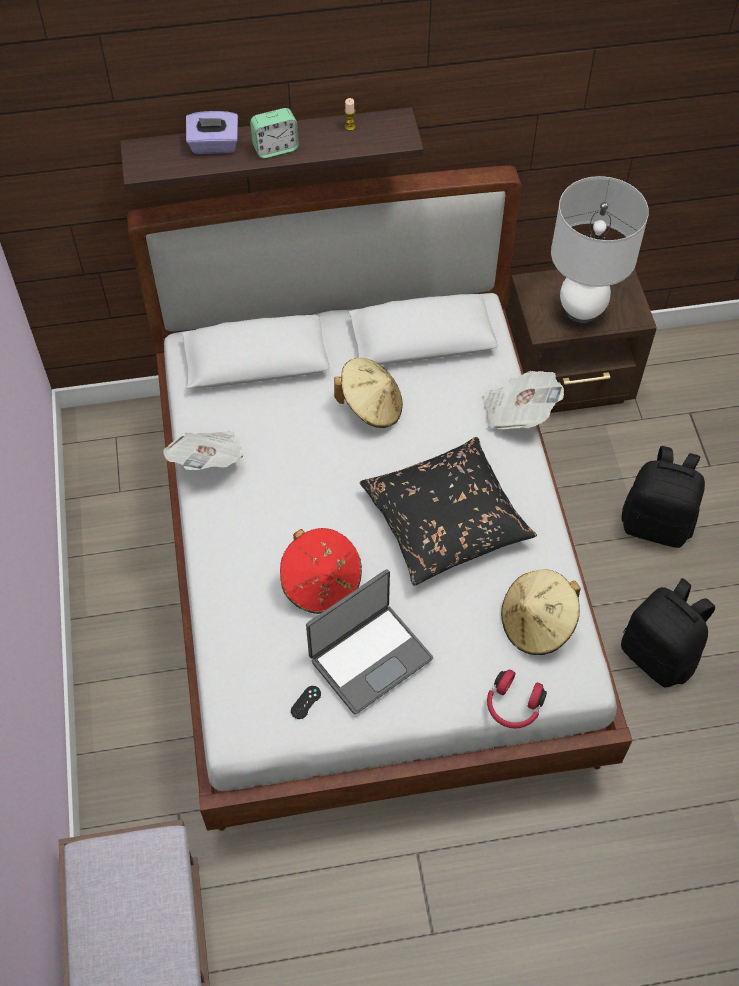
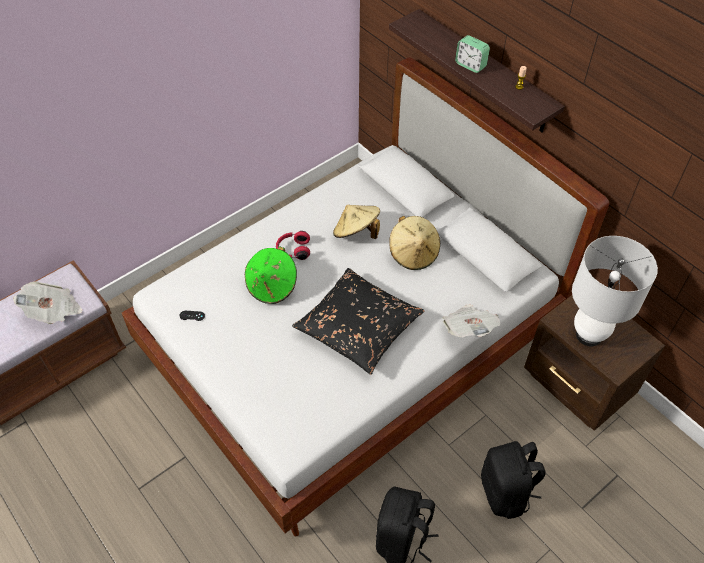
camera: 60 degrees right, 5 degrees down
(208, 461) = (320, 200): newspaper -> newspaper (53, 311)
(214, 146) = (448, 42): purple tissue box -> none
(321, 583) = (272, 286): red hat -> green hat
(369, 657) = (237, 331): laptop -> none
(513, 706) = (246, 421): red headphones -> red headphones (293, 250)
(537, 624) = (314, 409): beige hat -> beige hat (356, 233)

